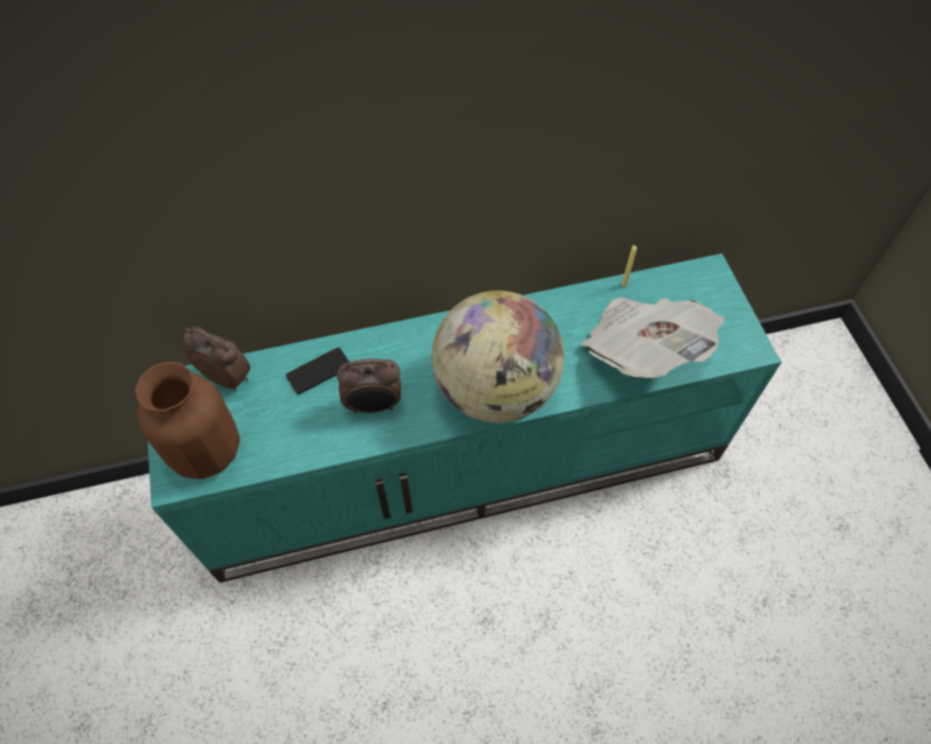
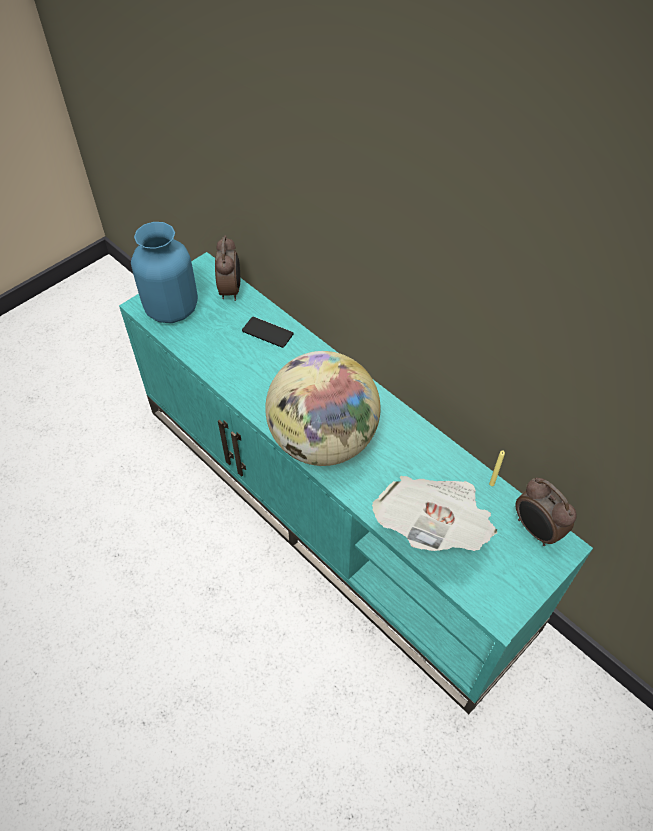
camera: 60 degrees right, 5 degrees down
(206, 450) = (171, 308): brown vase -> blue vase
(374, 406) = (260, 376): alarm clock -> alarm clock (536, 530)

